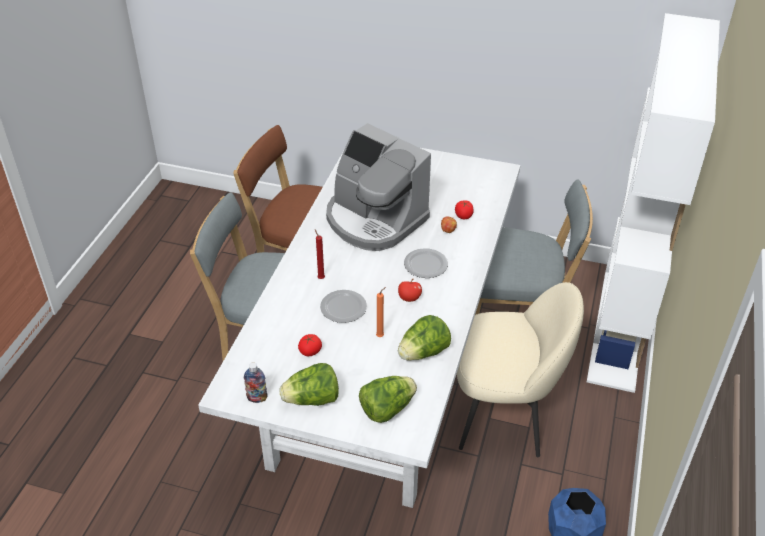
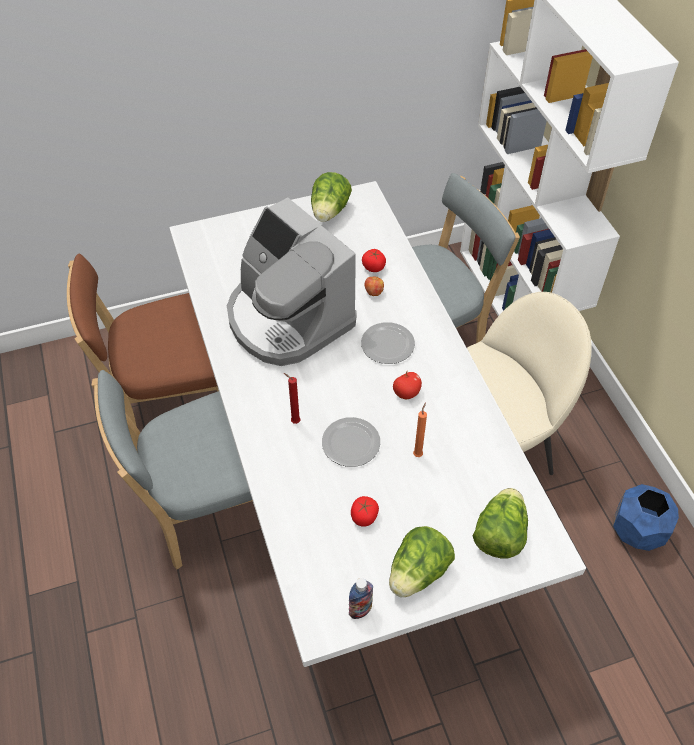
camera: 35 degrees left, 10 degrees up
(374, 220) = (287, 319): coffee machine -> coffee machine turned 45 degrees clockwise
(423, 353) = (475, 448): lettuce -> lettuce (329, 212)

